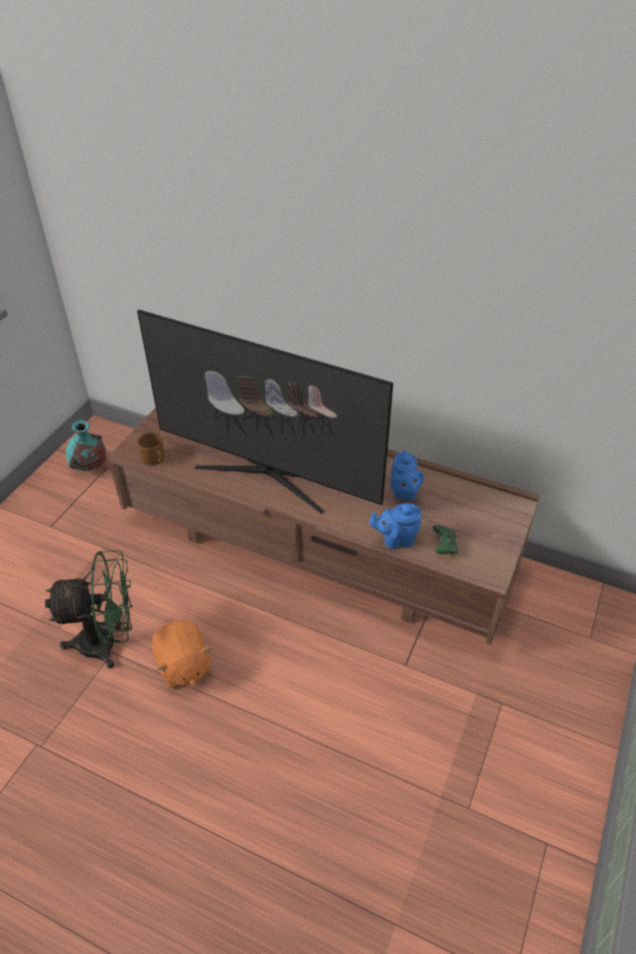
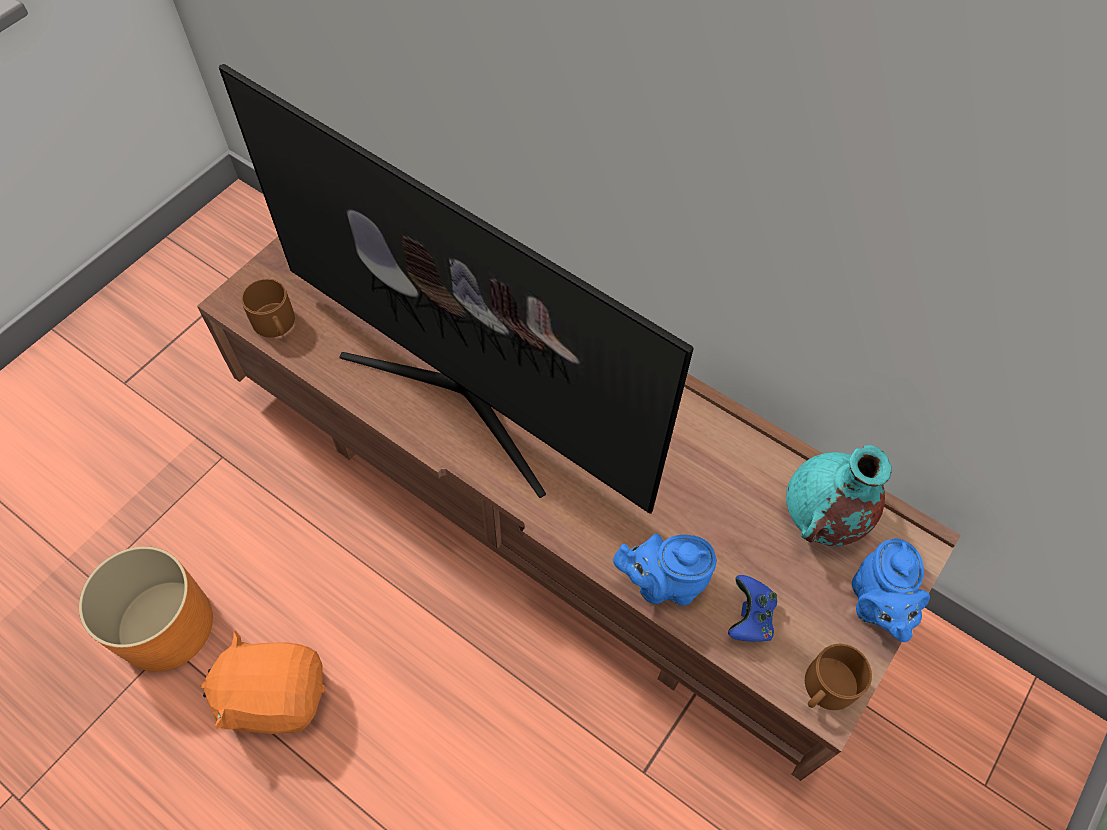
camera: 10 degrees right, 15 degrees up
(89, 466) = (210, 278): turquoise vase -> turquoise vase (822, 518)
(108, 642) = (165, 624): green fan -> orange planter
(183, 665) = (275, 695): orange plush toy -> orange plush toy turned 105 degrees clockwise
(403, 493) = (702, 481): blue teapot -> blue teapot (876, 606)
(444, 547) = (750, 617): green game controller -> blue game controller
(490, 570) = (825, 688): none -> brown mug

